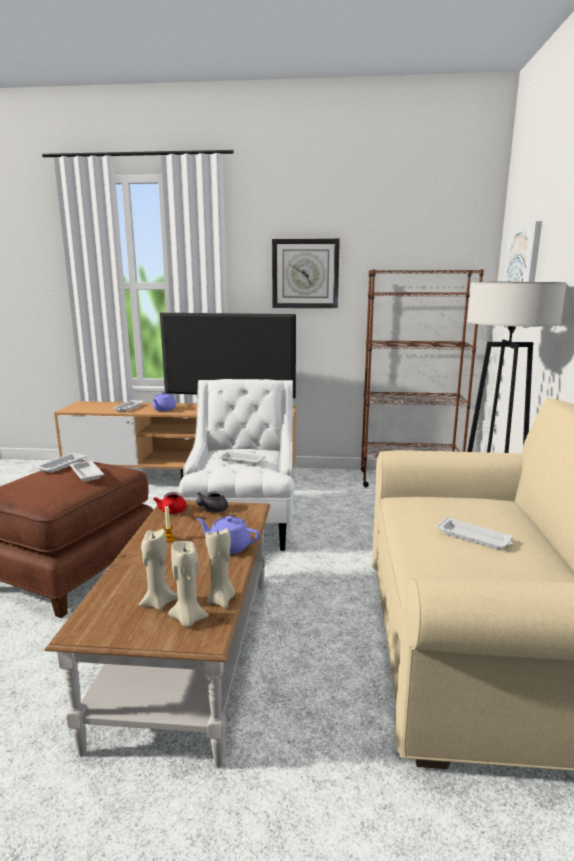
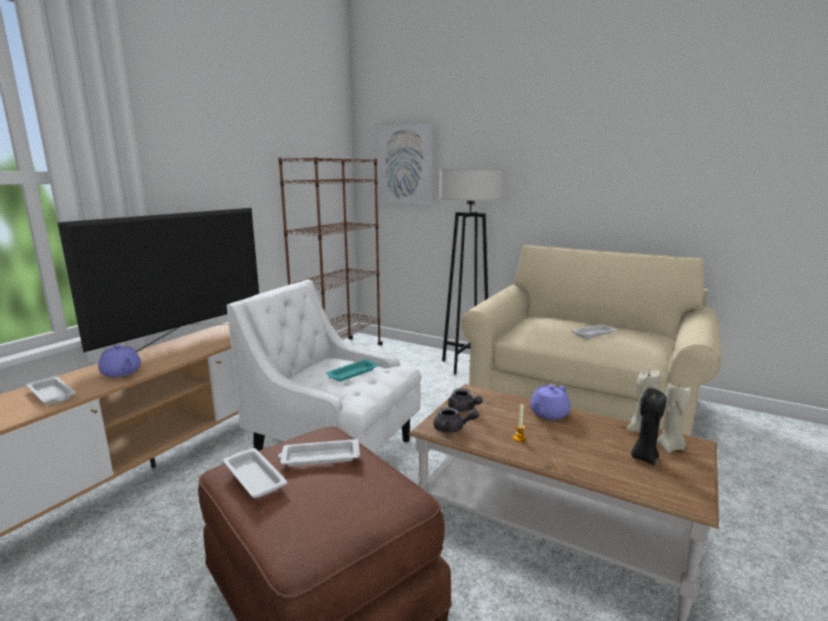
camera: 65 degrees left, 0 degrees up
(158, 603) = (644, 457): beige candle -> black candle
(172, 511) = (452, 429): red teapot -> grey teapot
(240, 460) = (351, 373): white tray -> turquoise tray
(305, 274) = (219, 160): wall clock -> none

